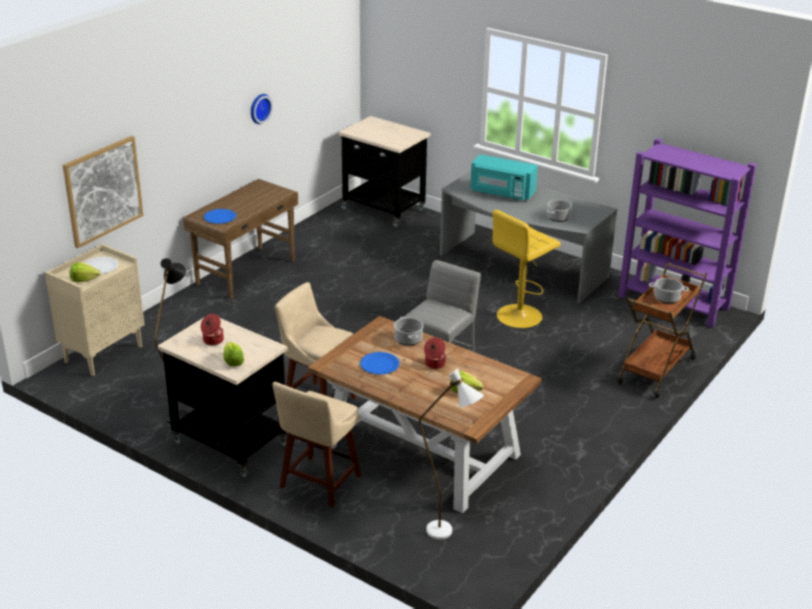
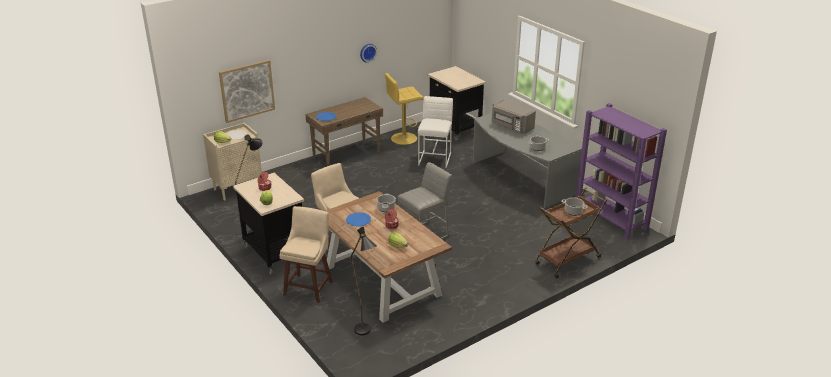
camera: 20 degrees right, 0 degrees up
(317, 483) = (309, 287): beige chair -> beige chair turned 150 degrees clockwise
(382, 258) = (435, 158): none -> white stool
(447, 534) = (366, 333): white floor lamp -> black floor lamp
(502, 192) = (511, 126): turquoise microwave -> grey microwave
(518, 316) = (498, 209): yellow stool -> yellow stool (403, 138)

